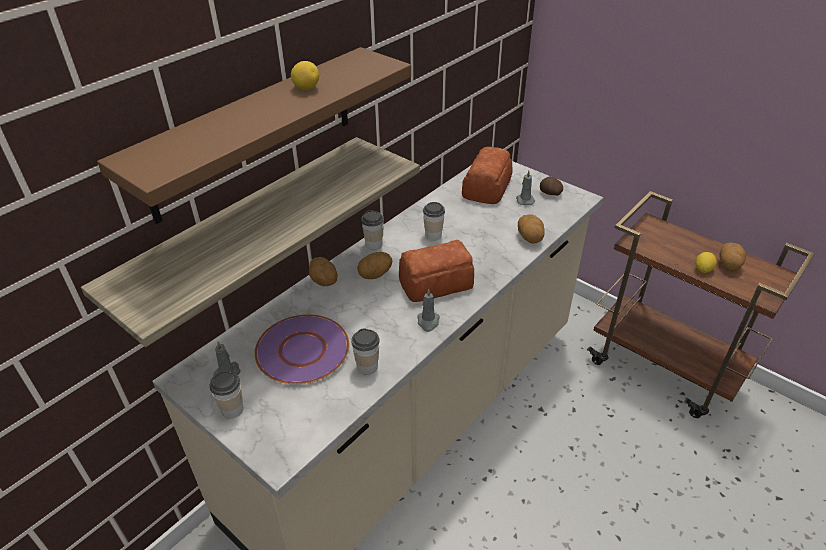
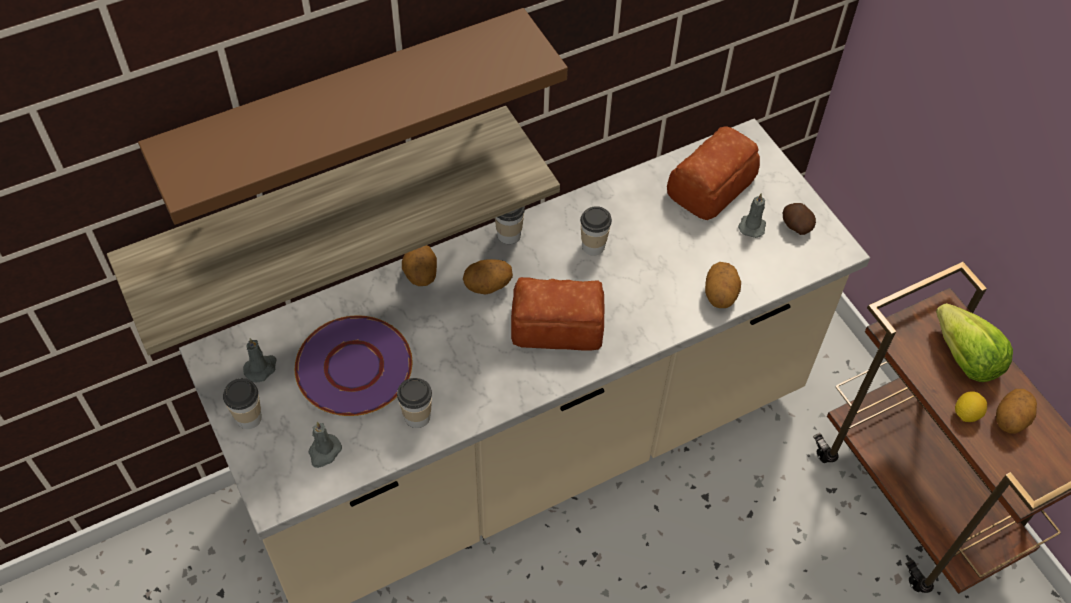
camera: 20 degrees right, 15 degrees up
(306, 88) = (413, 79): lemon -> none
(428, 322) = (518, 380): grey candle -> grey candle (324, 452)
(680, 243) = (964, 358): none -> lettuce

